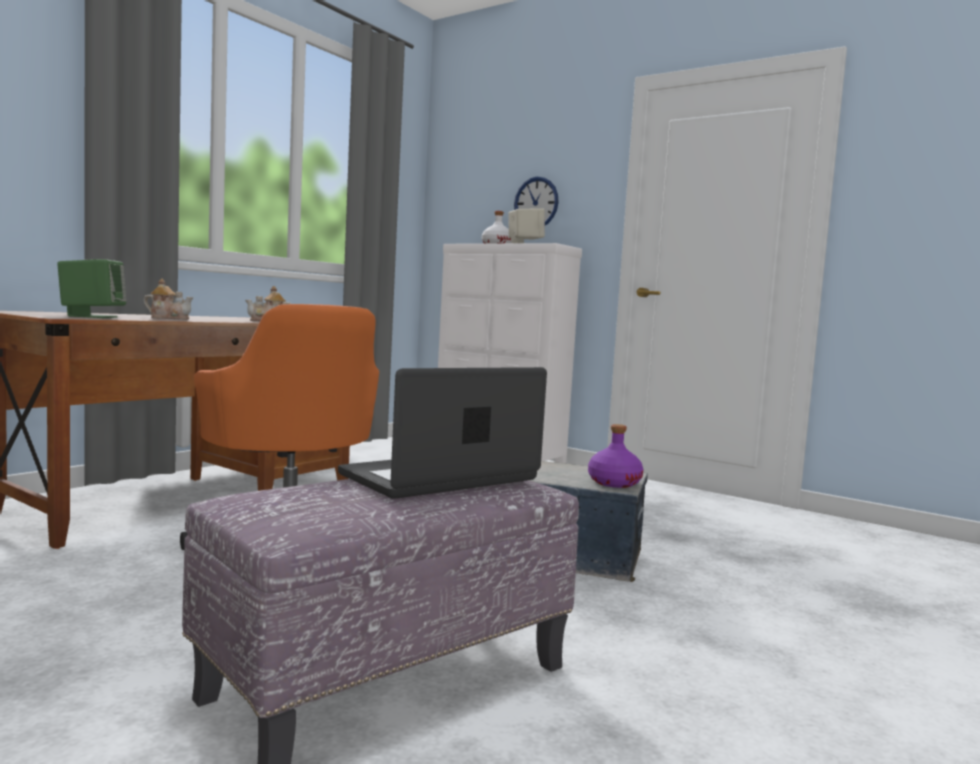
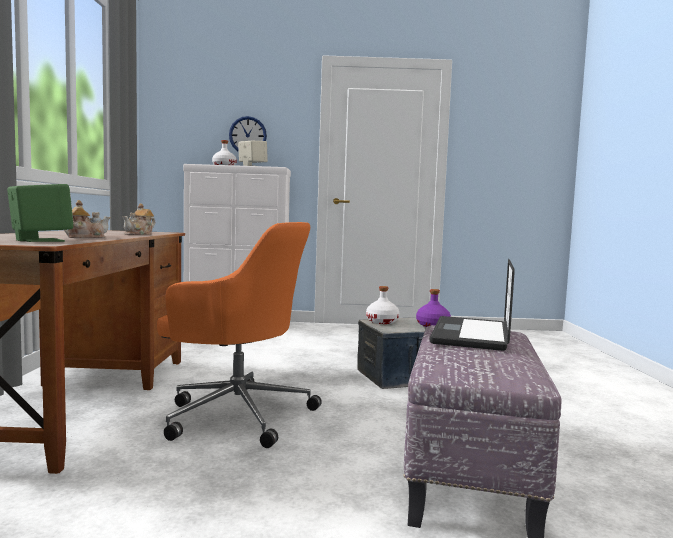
camera: 35 degrees left, 0 degrees up
(555, 467) = (382, 321): none -> white bottle

